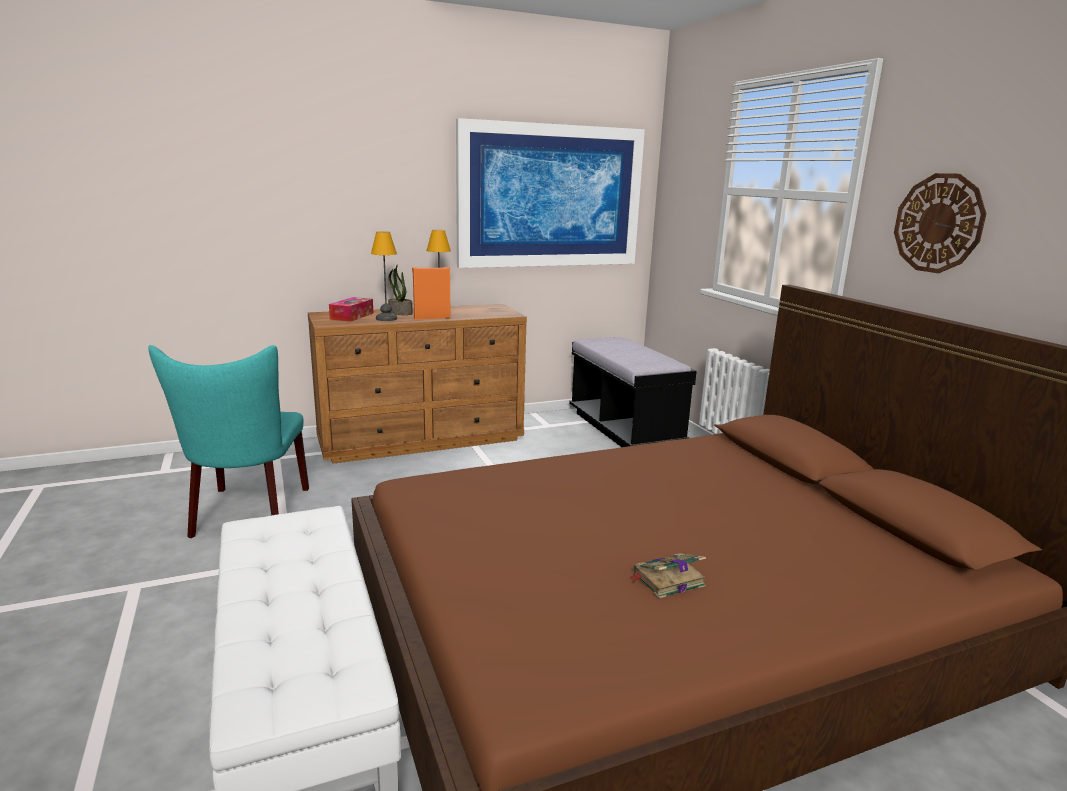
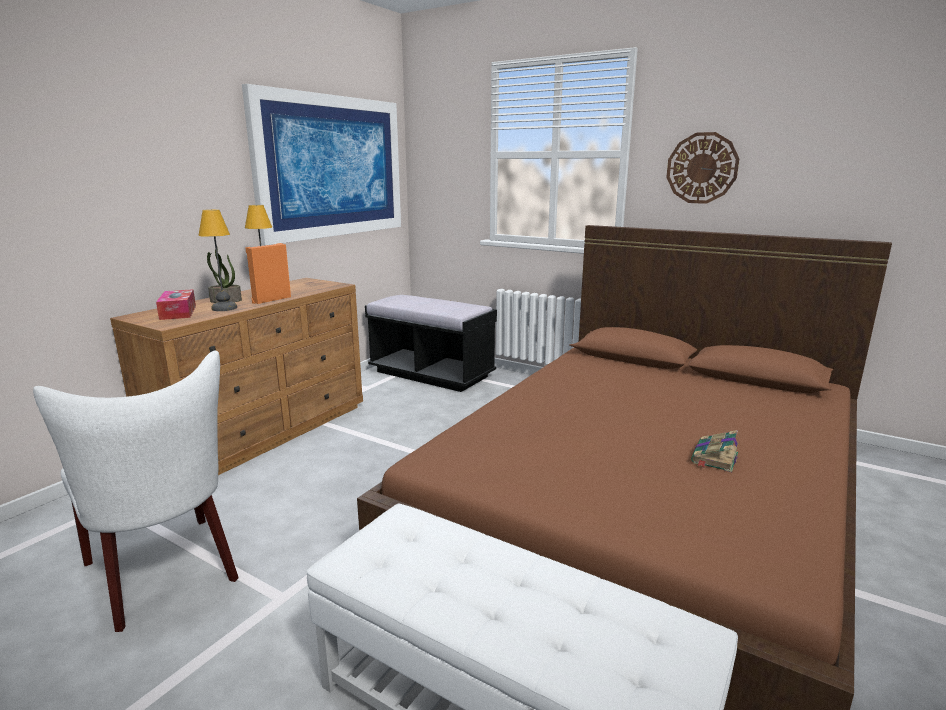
camera: 35 degrees left, 0 degrees up
(248, 515) = (166, 575): turquoise chair -> white chair

